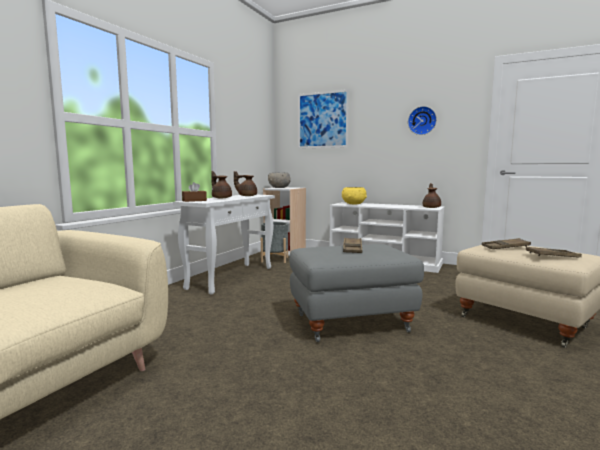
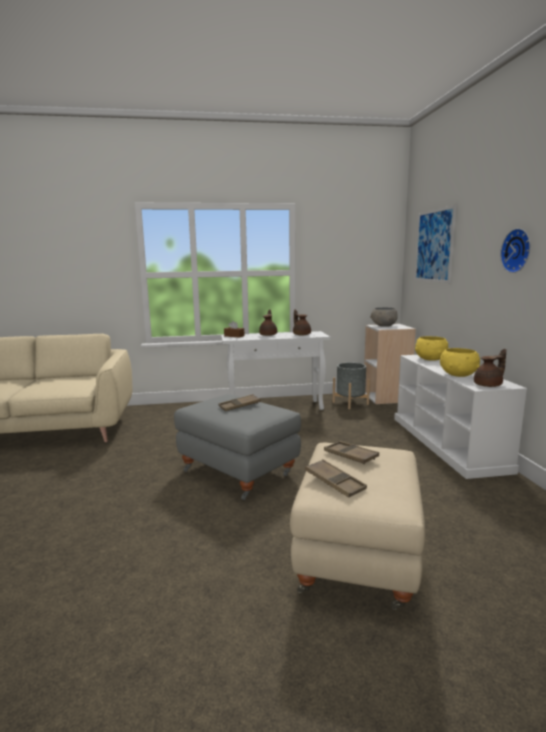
camera: 55 degrees right, 5 degrees up
(401, 206) = (458, 375): none -> yellow bowl

